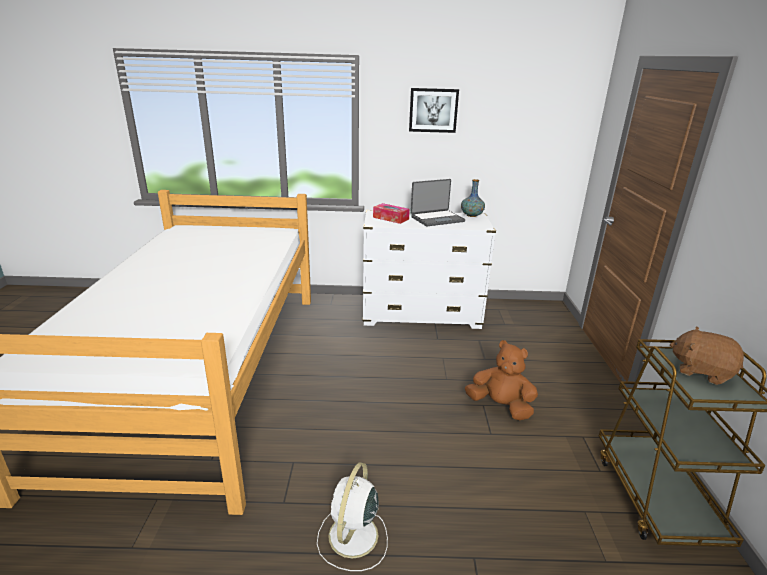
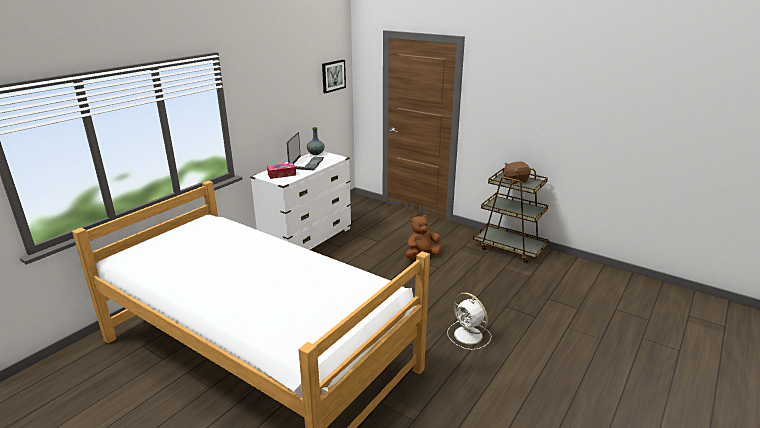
camera: 55 degrees left, 0 degrees up
(433, 110) = (270, 84): picture -> picture (333, 76)

